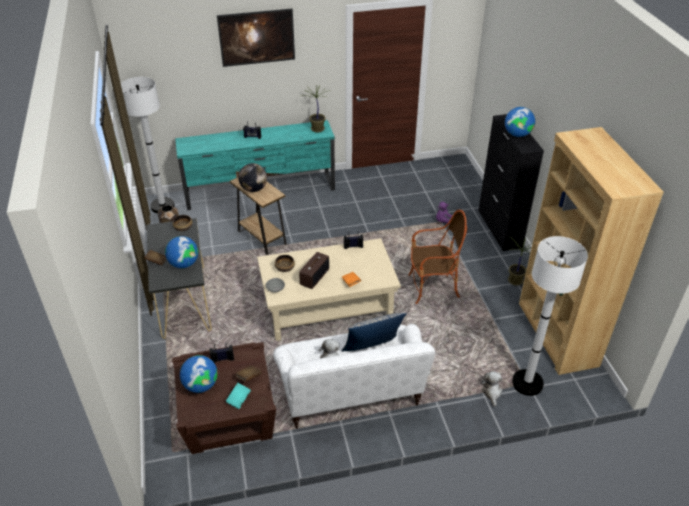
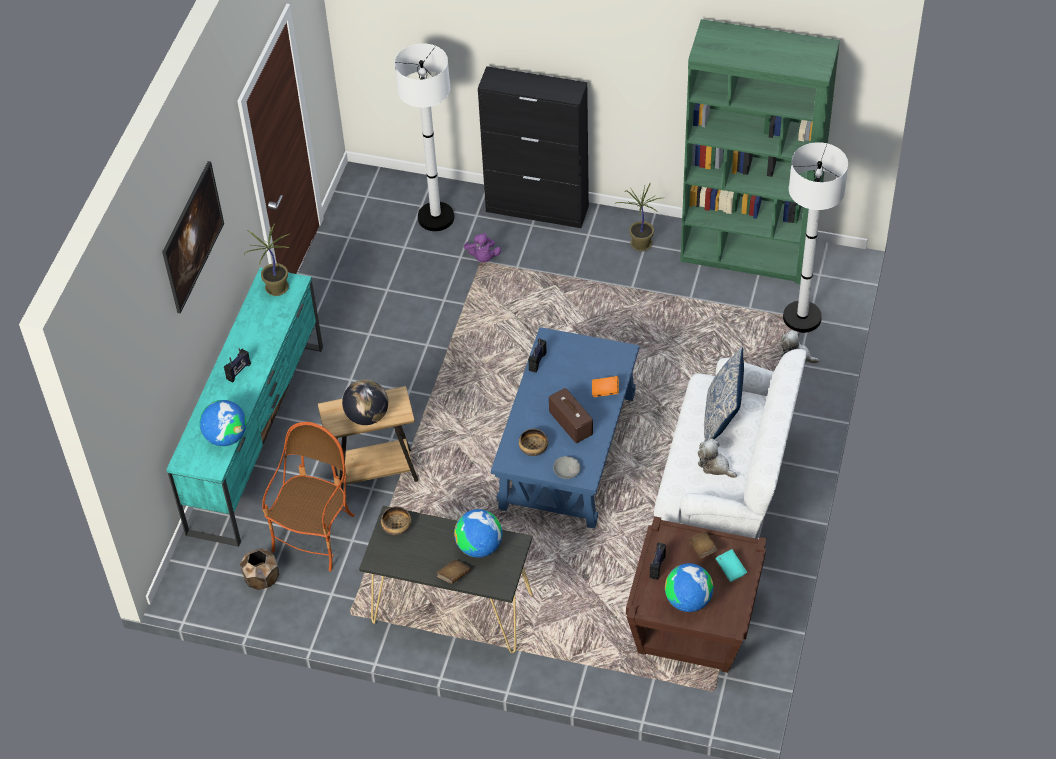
camera: 60 degrees left, 10 degrees up
(162, 206) = (204, 576): white floor lamp -> white floor lamp (436, 217)
(327, 307) = (568, 452): beige coffee table -> blue coffee table
(432, 288) = (601, 330): armchair -> armchair (316, 536)
(517, 134) = (537, 87): globe -> globe (226, 437)
(556, 334) = (748, 253): brown bookcase -> green bookcase

